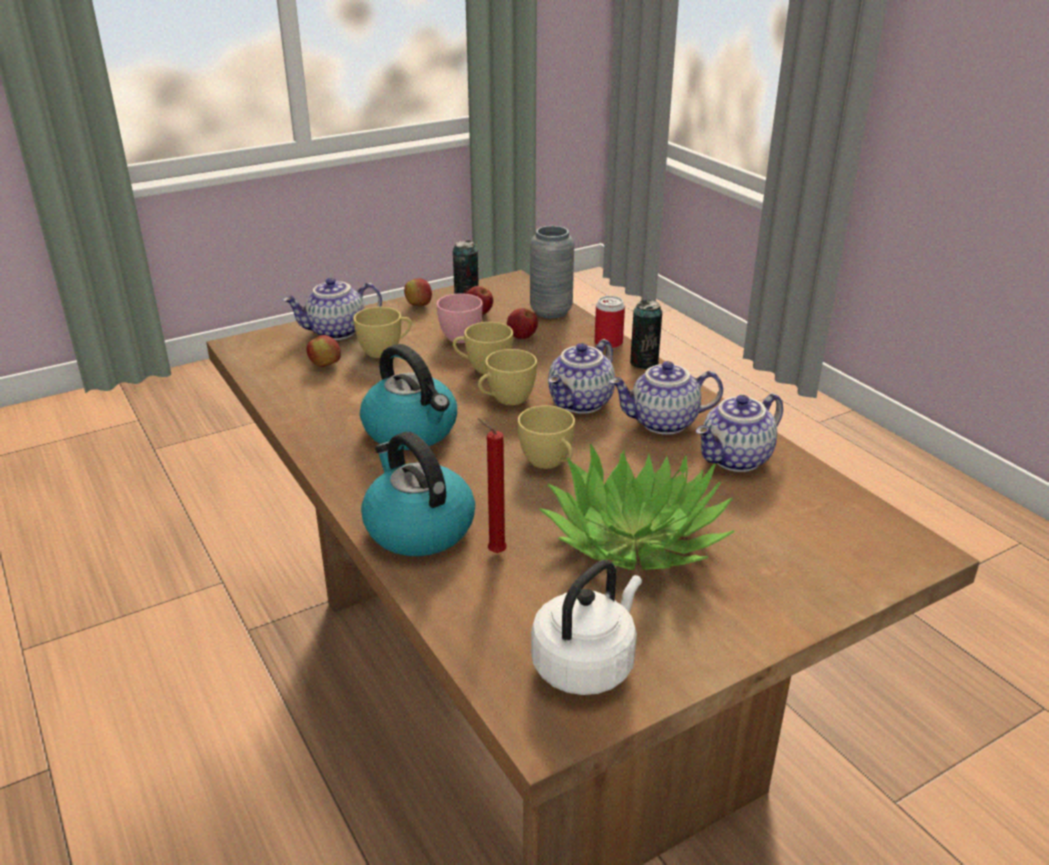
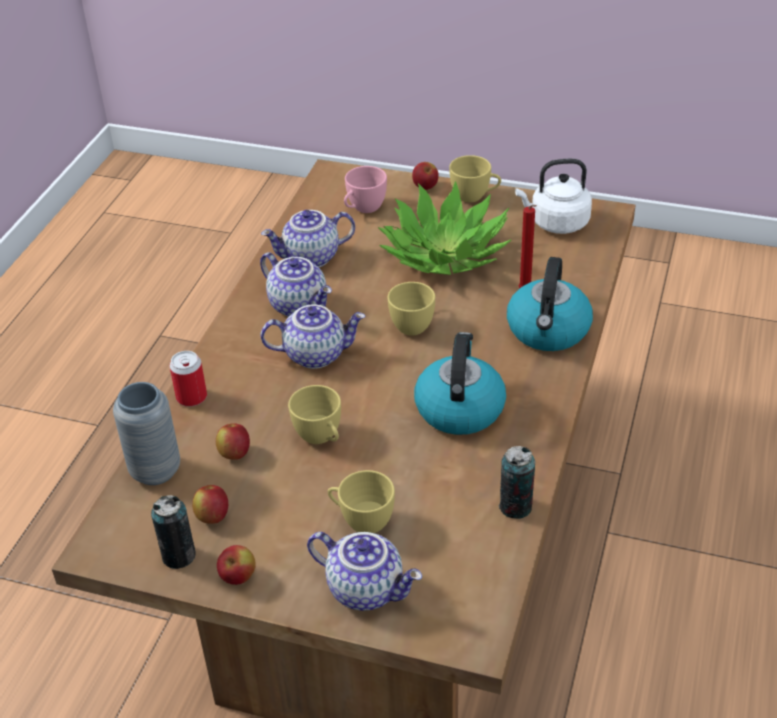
camera: 130 degrees left, 10 degrees up
(325, 365) = (434, 538): apple -> apple (425, 187)
(460, 335) = (274, 495): pink cup -> pink cup (363, 209)
(506, 400) = (357, 392): yellow cup -> yellow cup (475, 196)
(644, 363) = (209, 360): can -> can (515, 507)
(736, 460) = (311, 258): teapot -> teapot turned 150 degrees clockwise

